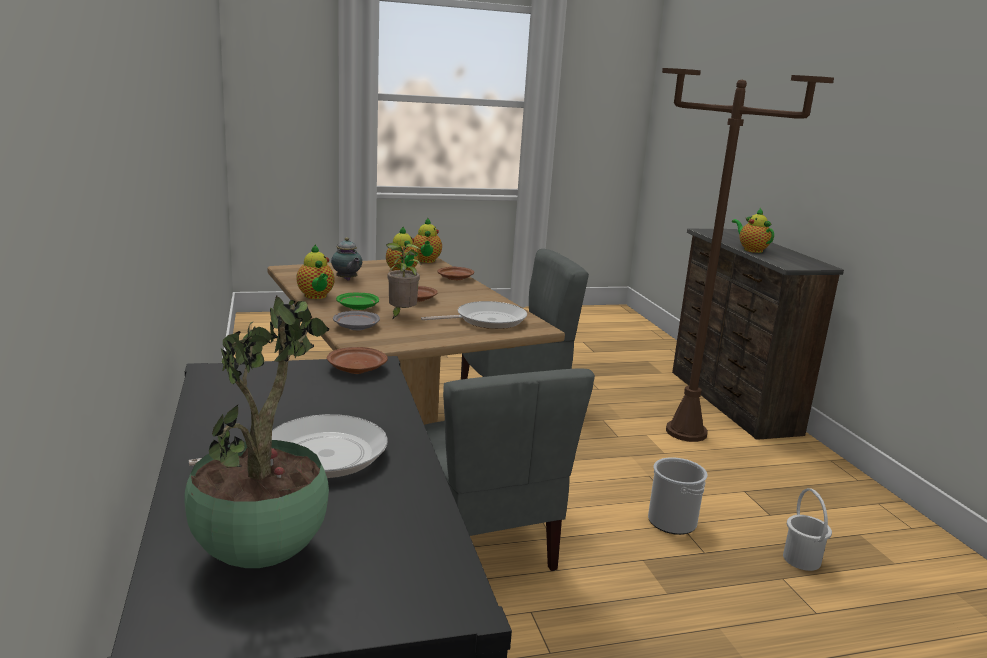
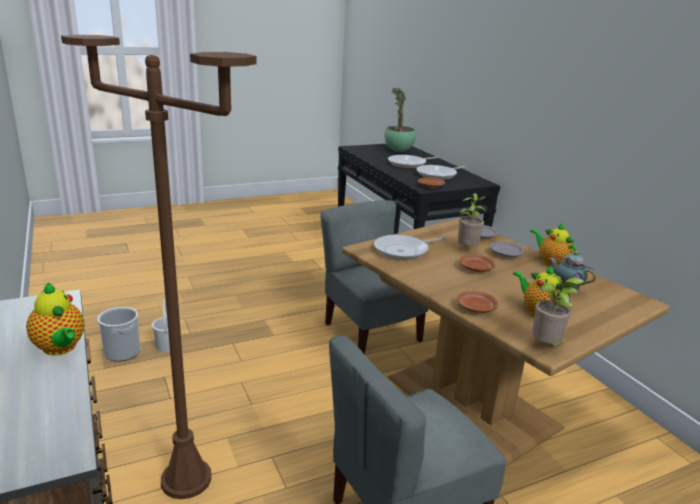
camera: 170 degrees right, 5 degrees up
(289, 403) = (438, 175): none -> frying pan
(357, 307) = (506, 254): green plate -> grey plate
(426, 261) = (547, 347): teapot -> potted plant
(672, 521) = (246, 362): bucket -> bucket (122, 352)

